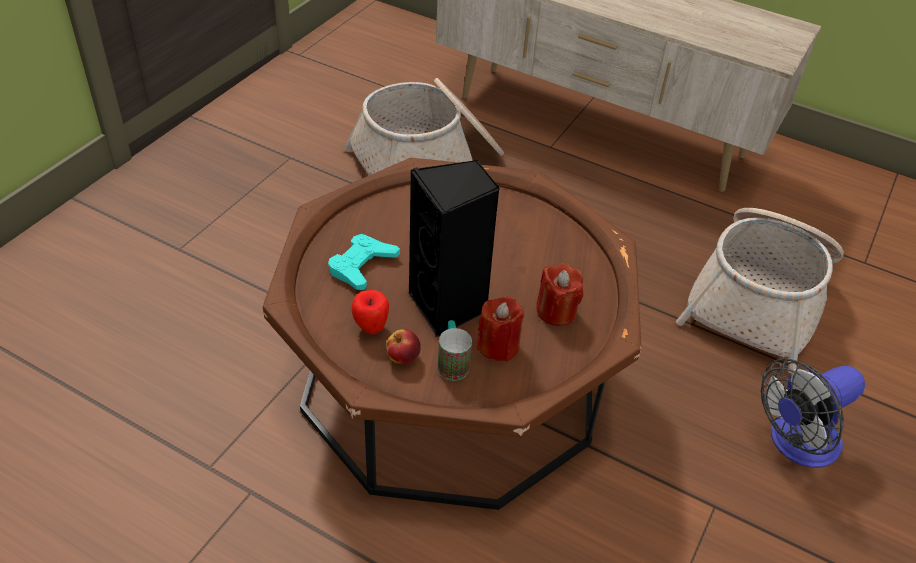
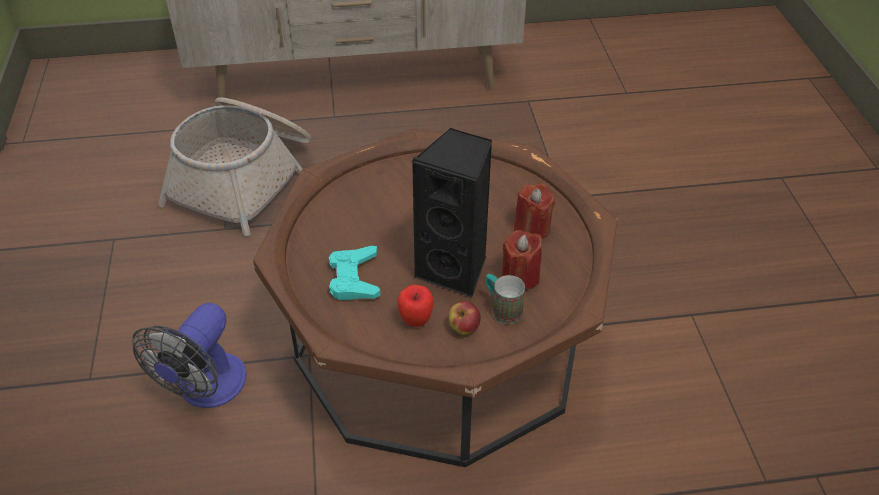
camera: 35 degrees left, 0 degrees up
(759, 299) = (587, 155): basket -> none
(796, 444) = (698, 241): fan -> fan (205, 390)

